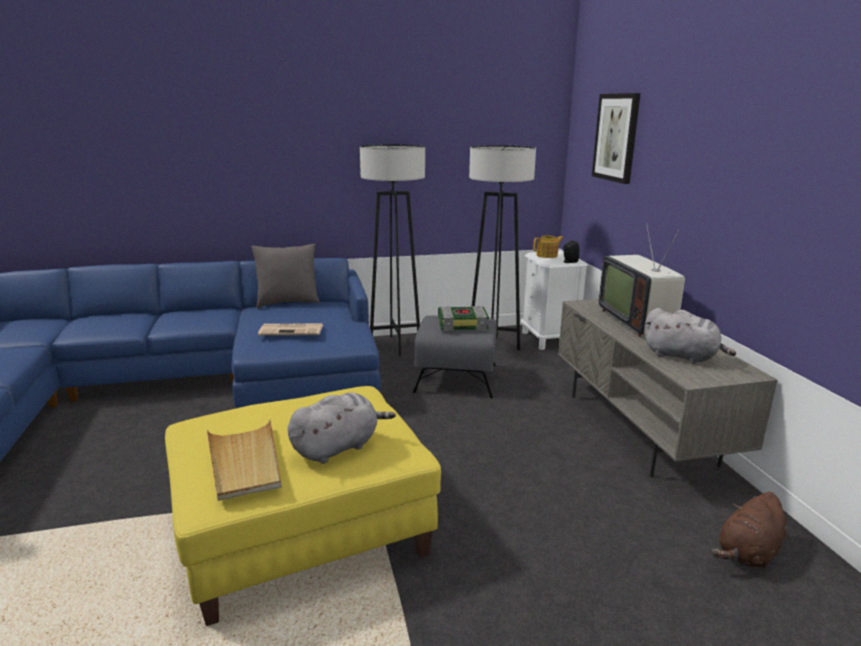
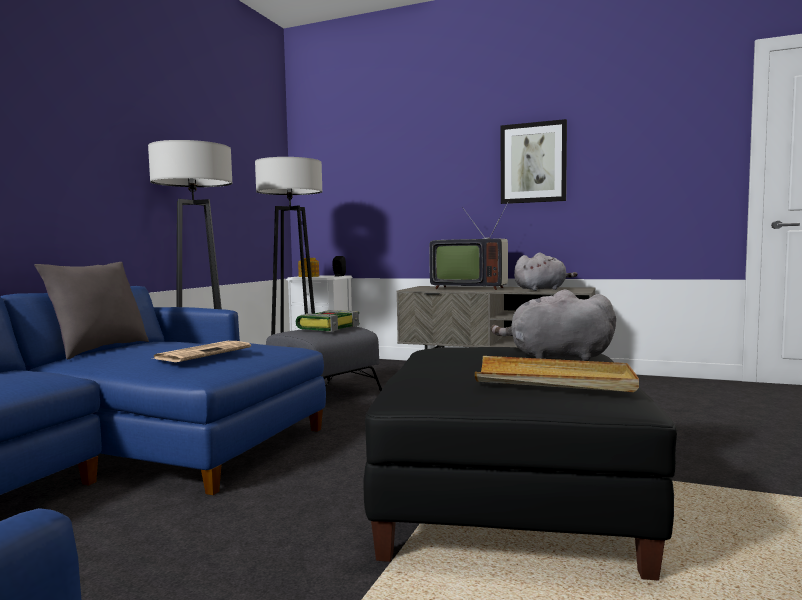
camera: 55 degrees left, 15 degrees down
(302, 528) = (507, 500): yellow ottoman -> black ottoman
(338, 447) = (555, 358): grey plush toy -> grey plush toy turned 75 degrees counterclockwise
(616, 137) = (369, 161): picture -> picture (533, 163)
(748, 553) = (657, 388): brown plush toy -> none

